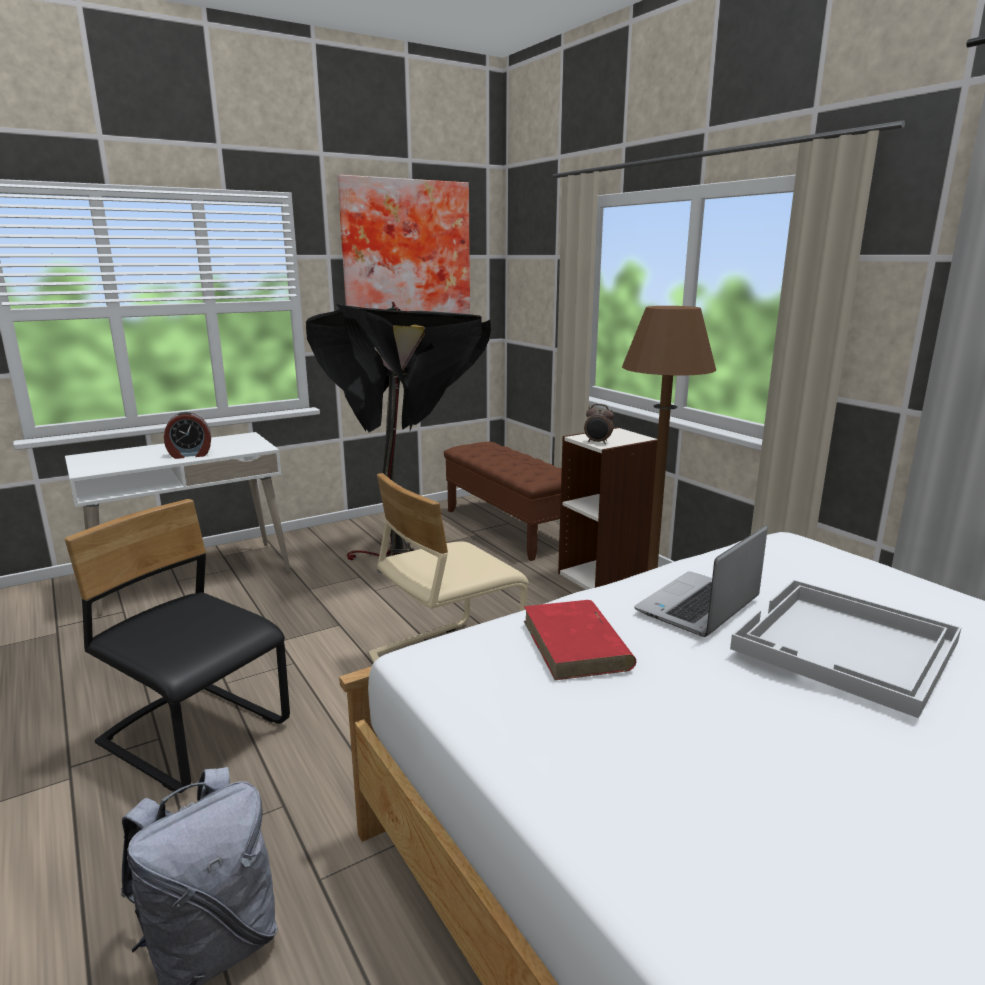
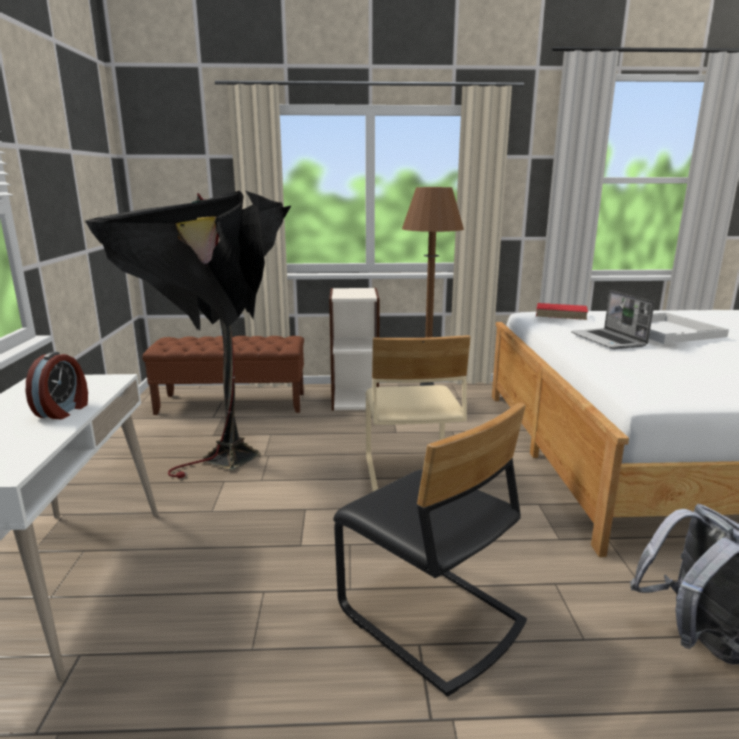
camera: 60 degrees left, 0 degrees up
(196, 735) = (429, 618): black chair -> black chair turned 105 degrees counterclockwise
(405, 254) = (68, 147): picture -> none
(576, 645) = (645, 366): red book -> red book (561, 314)
(597, 442) = (360, 296): alarm clock -> none

